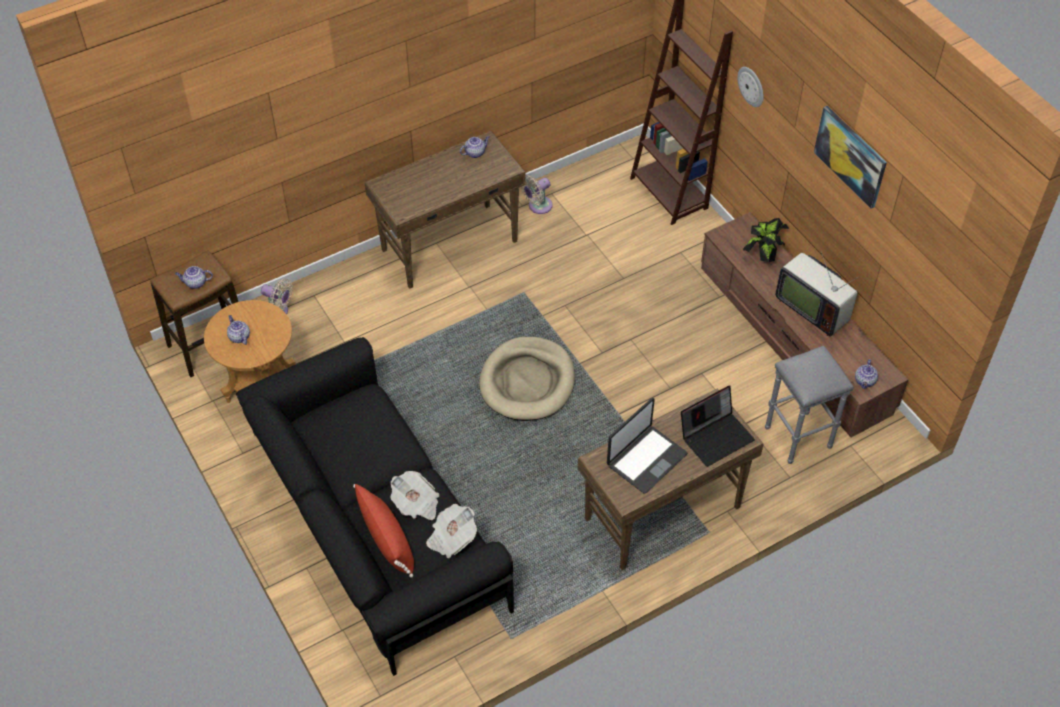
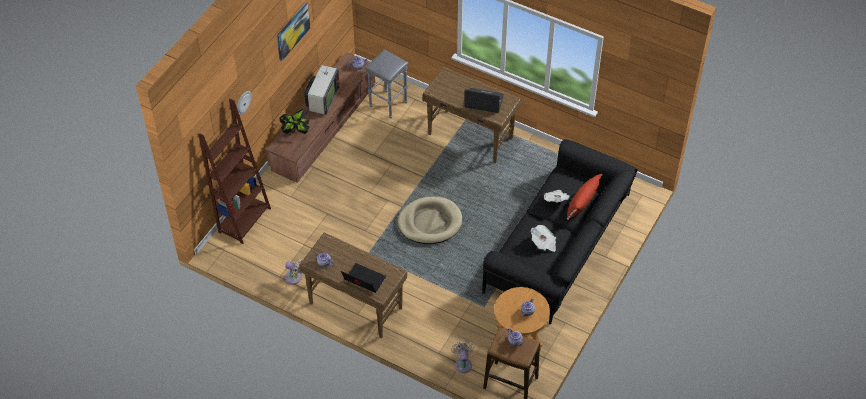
camera: 120 degrees left, 0 degrees up
(451, 538) = (563, 178): newspaper -> newspaper (543, 243)
(716, 436) = (452, 83): laptop -> laptop (363, 280)

